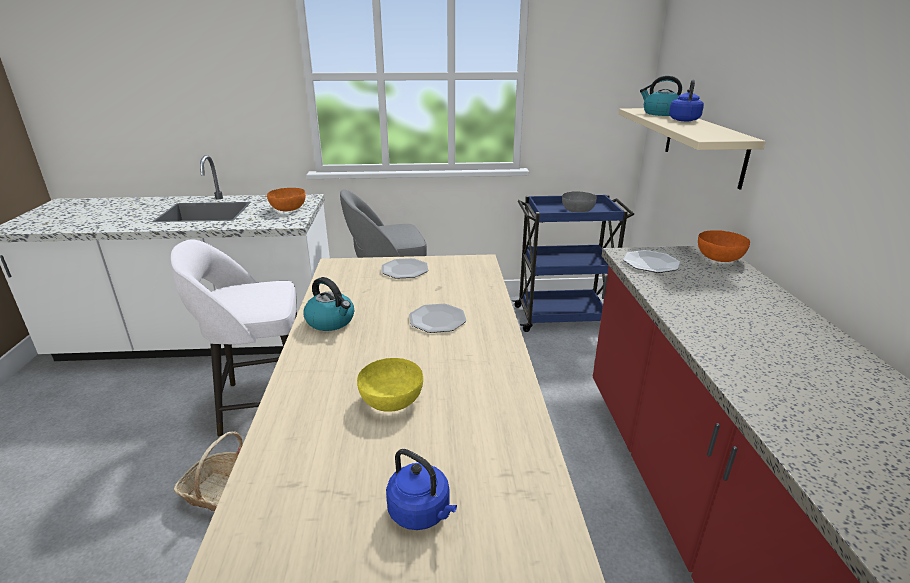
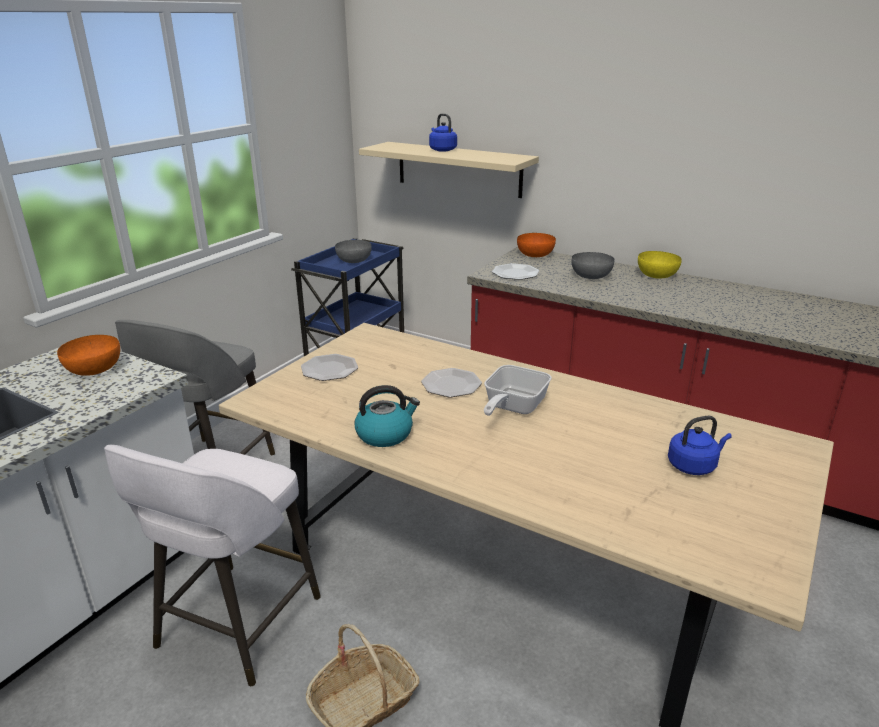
camera: 55 degrees left, 0 degrees up
(392, 400) = (555, 440): yellow bowl -> yellow bowl (657, 275)
(429, 359) = (512, 407): none -> frying pan
(660, 113) = (407, 147): kettle -> none
(725, 298) = (591, 276): none -> grey bowl

